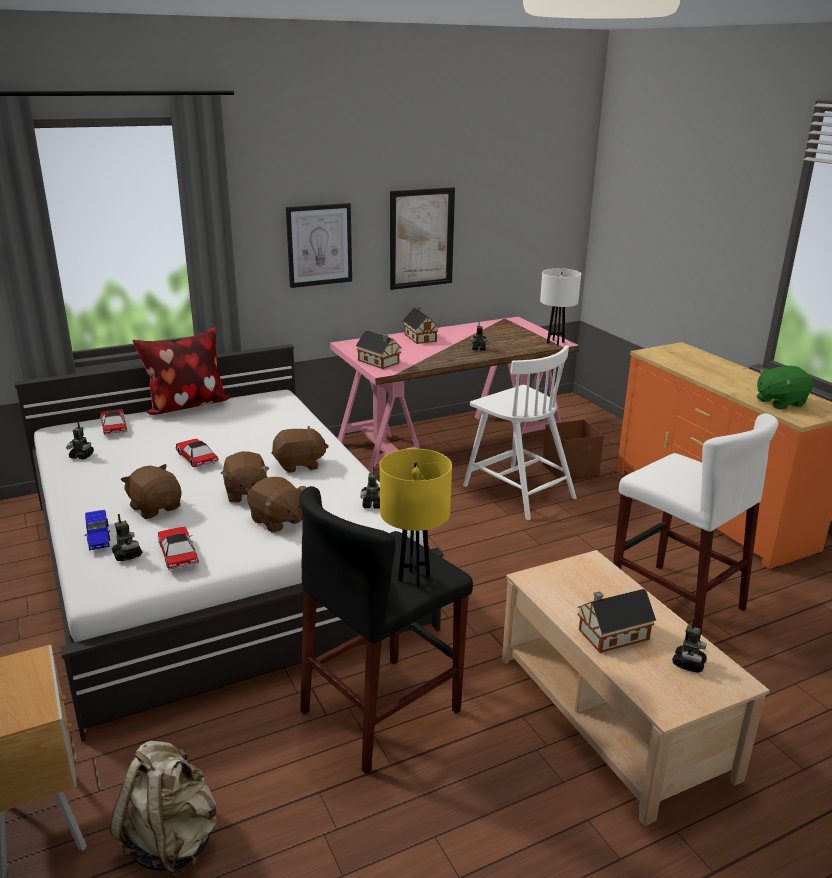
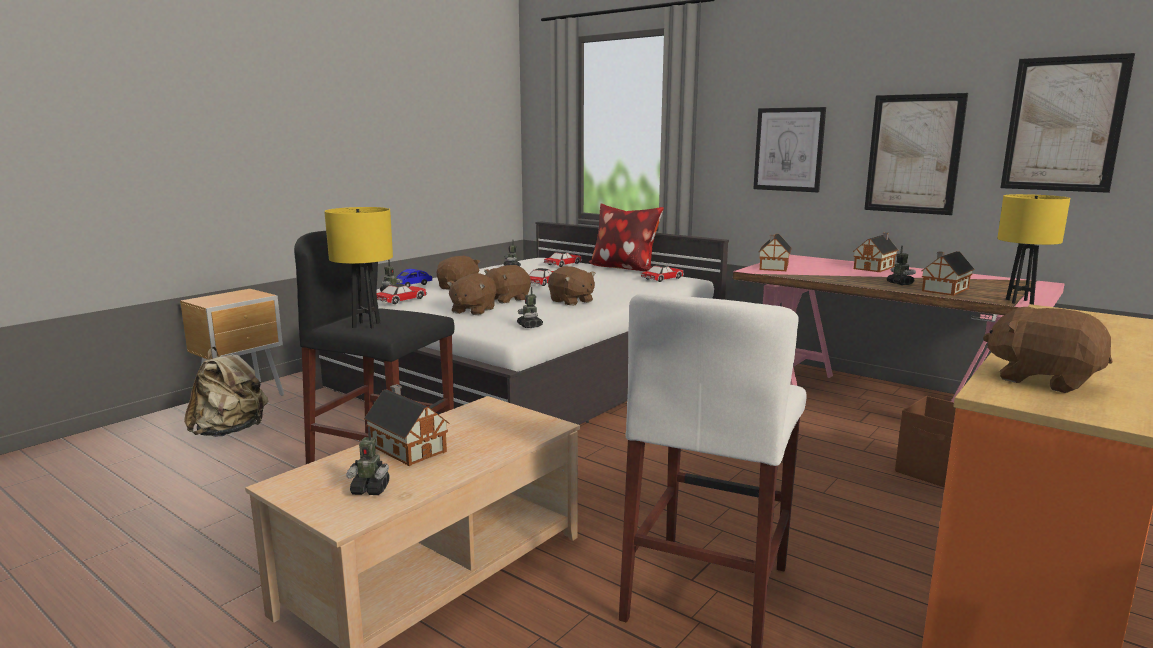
camera: 65 degrees right, 10 degrees down
(261, 404) = (662, 279): none -> toy car
(508, 346) = (944, 290): none -> toy house
(509, 208) = (1064, 124): none -> picture
(517, 491) = (825, 452): white chair -> none
(555, 342) = (1019, 302): white table lamp -> yellow table lamp
(779, 402) = (1042, 380): green plush toy -> brown plush toy

